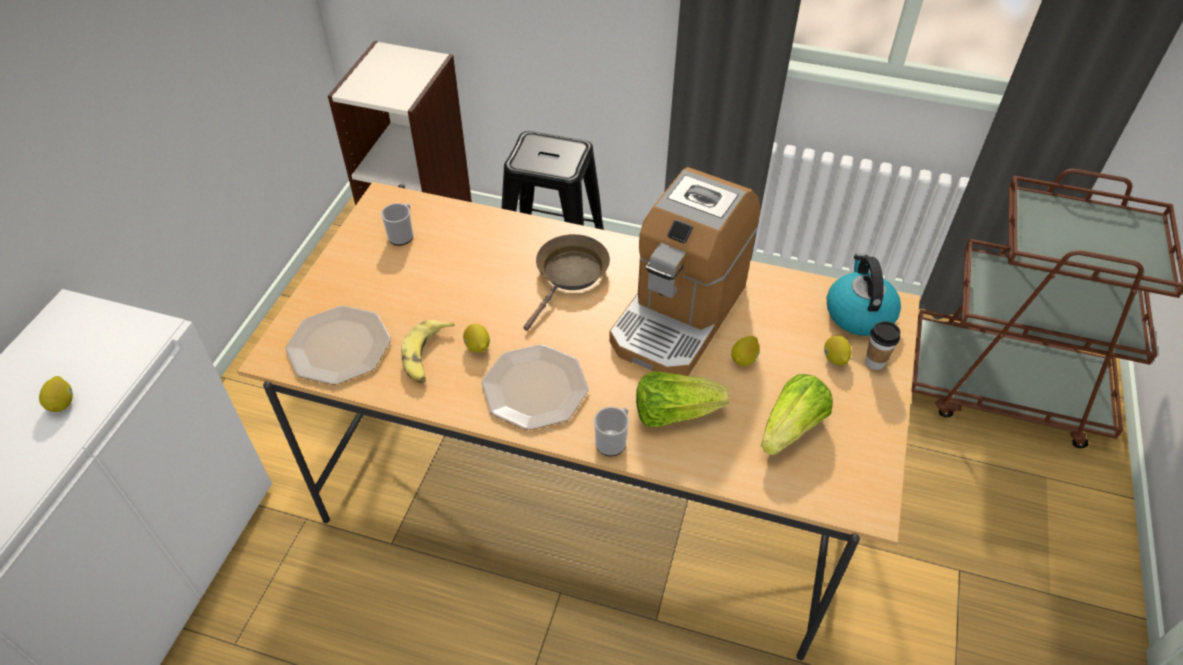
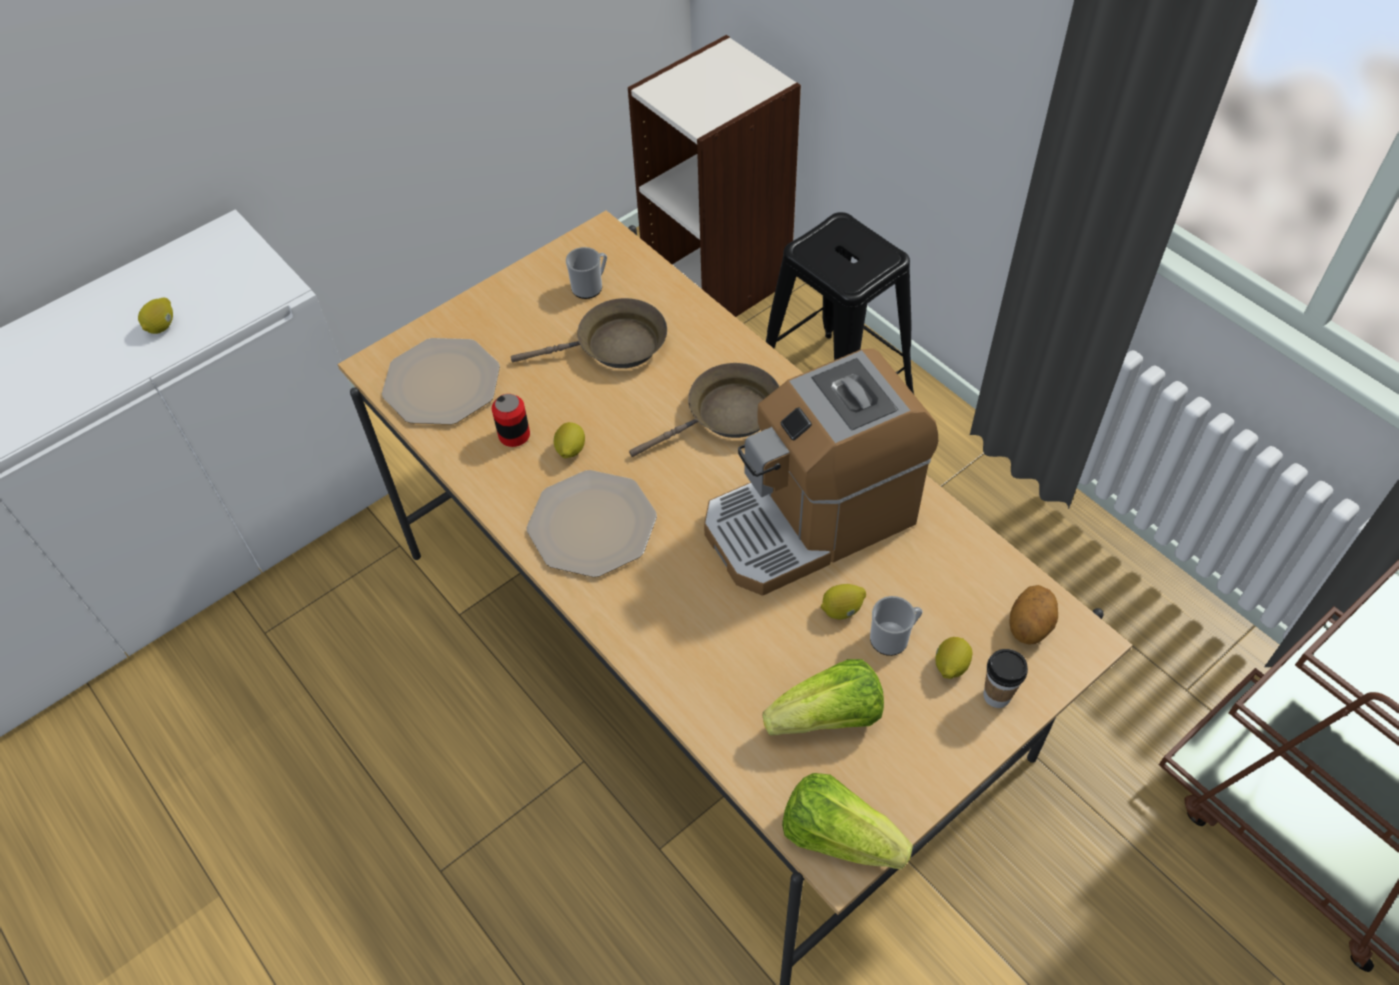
camera: 35 degrees right, 5 degrees up
(426, 356) = (514, 435): banana -> can
(453, 265) = (614, 346): none -> brown frying pan
(613, 441) = (625, 624): mug -> mug (893, 638)
(674, 413) = (713, 629): lettuce -> lettuce (838, 835)
(858, 313) = (1030, 626): kettle -> potato

